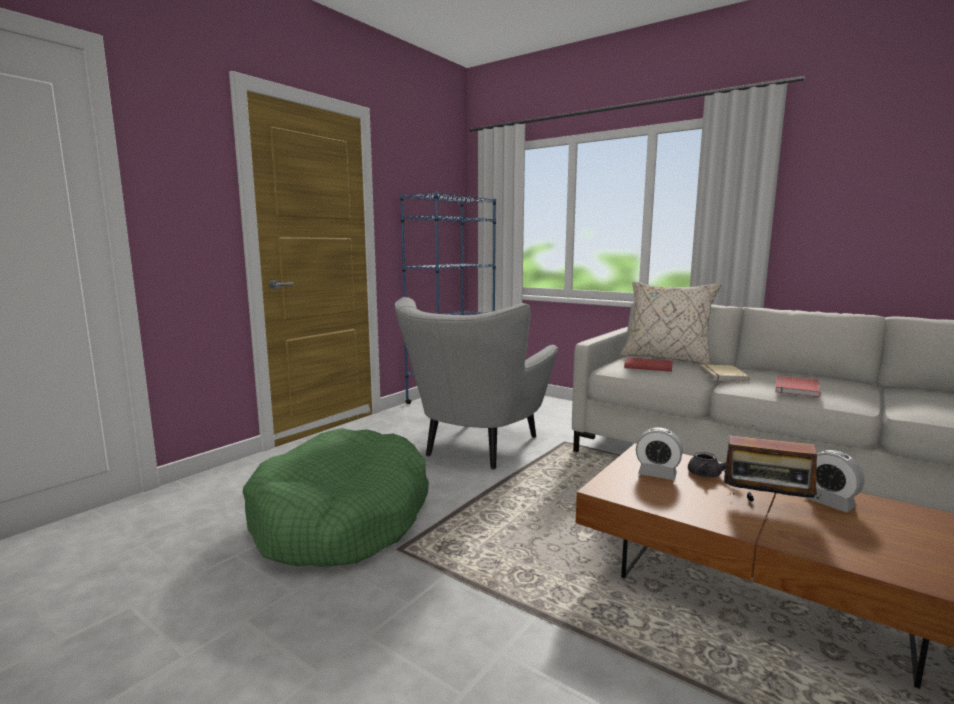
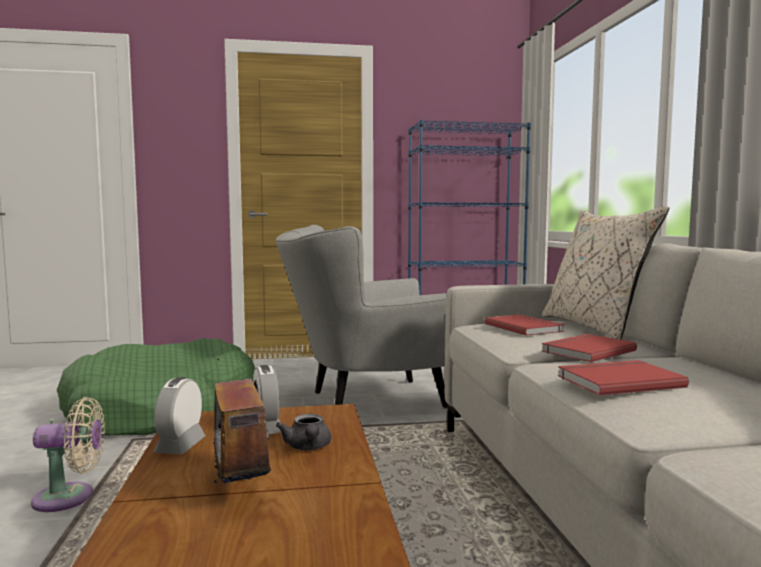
camera: 45 degrees right, 5 degrees down
(489, 610) = (70, 497): none -> beige fan
(721, 375) = (586, 351): beige book -> red book
(829, 503) = (313, 523): alarm clock -> alarm clock (180, 445)

